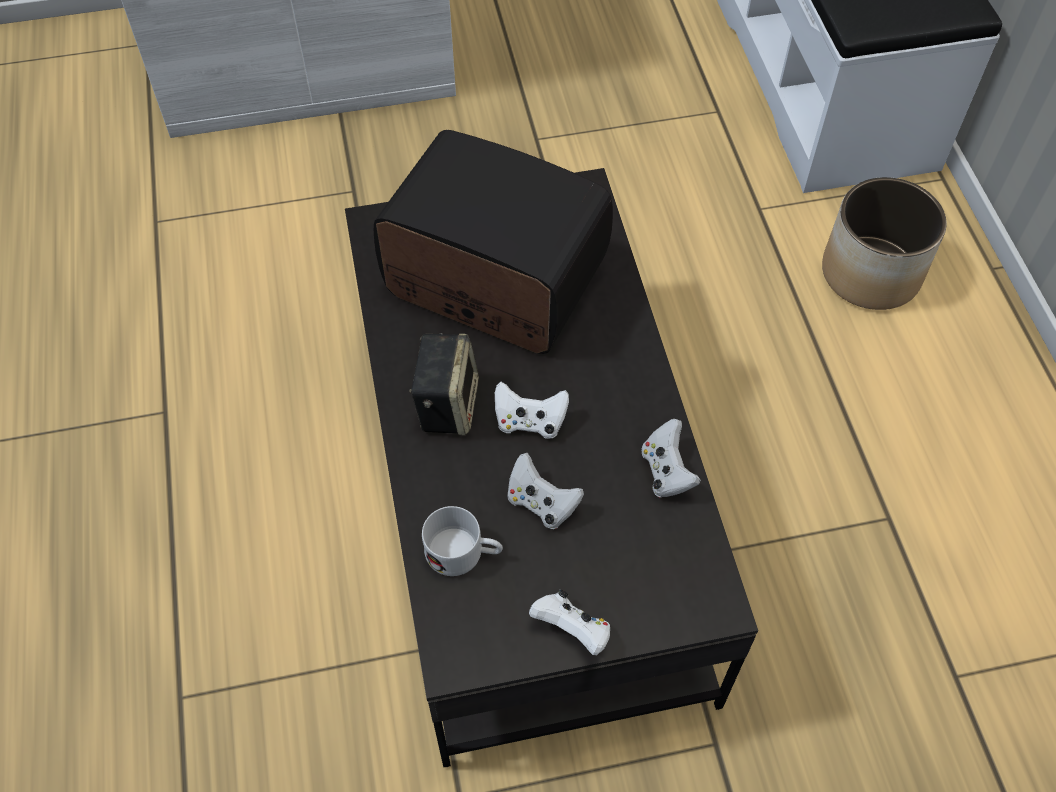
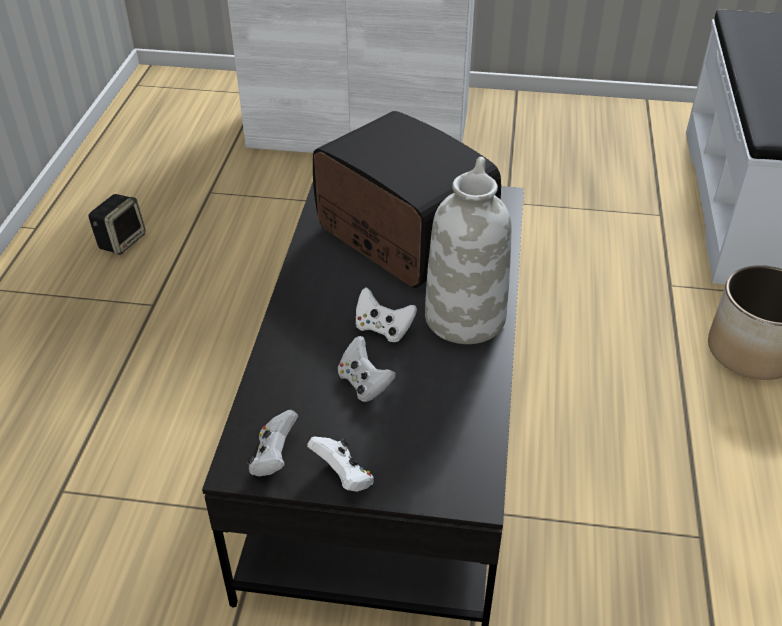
camera: 20 degrees right, 15 degrees down
(446, 403) = (325, 301): speaker -> speaker (121, 241)
(464, 553) = (285, 400): white mug -> none
(612, 376) = (464, 316): none -> white vase
(666, 471) = (477, 390): white game controller -> white game controller (274, 458)

